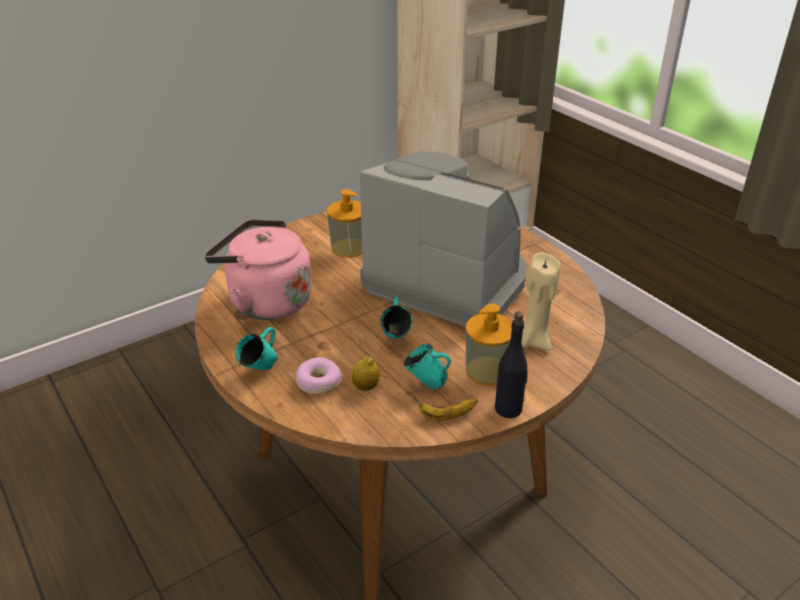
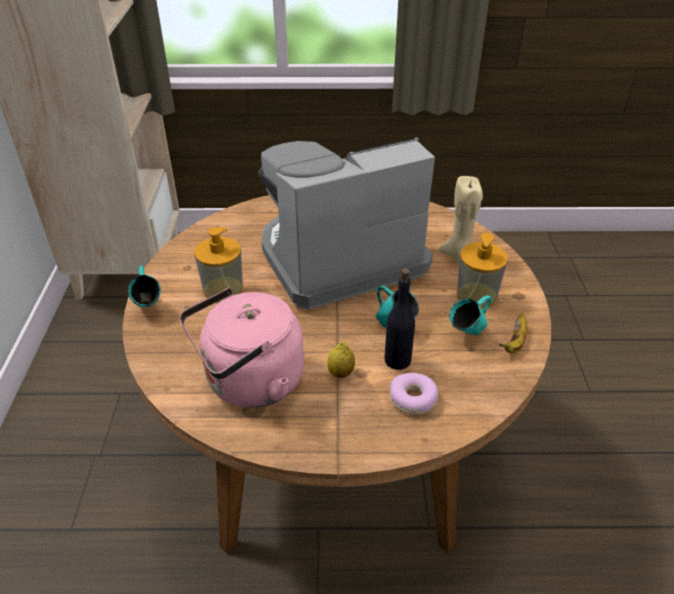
camera: 55 degrees left, 5 degrees up
(261, 371) = (362, 432): turquoise mug -> turquoise mug (149, 308)
(366, 387) = (443, 371): lemon -> lemon (341, 373)
(508, 409) = (529, 307): black bottle -> black bottle (397, 360)

